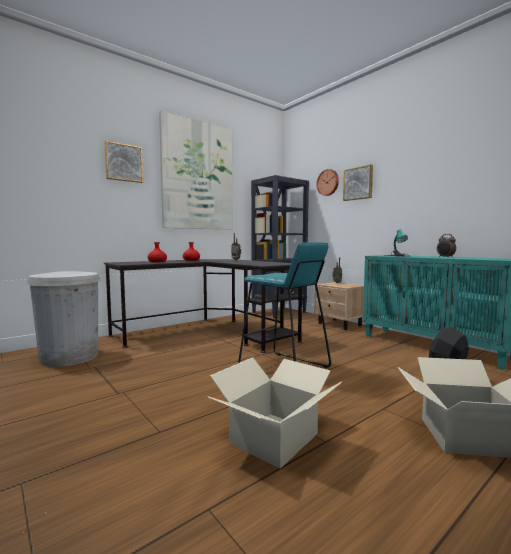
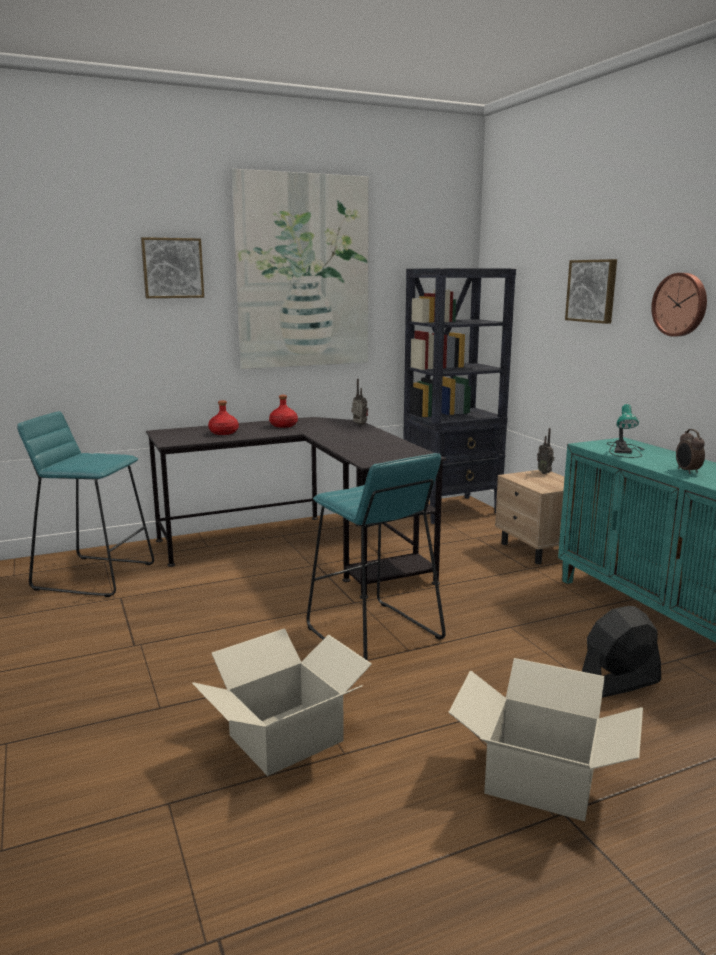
camera: 15 degrees right, 10 degrees up
(69, 357) = (94, 576): white trash can -> turquoise stool
(328, 182) = (546, 278): wall clock -> wall clock (681, 304)

